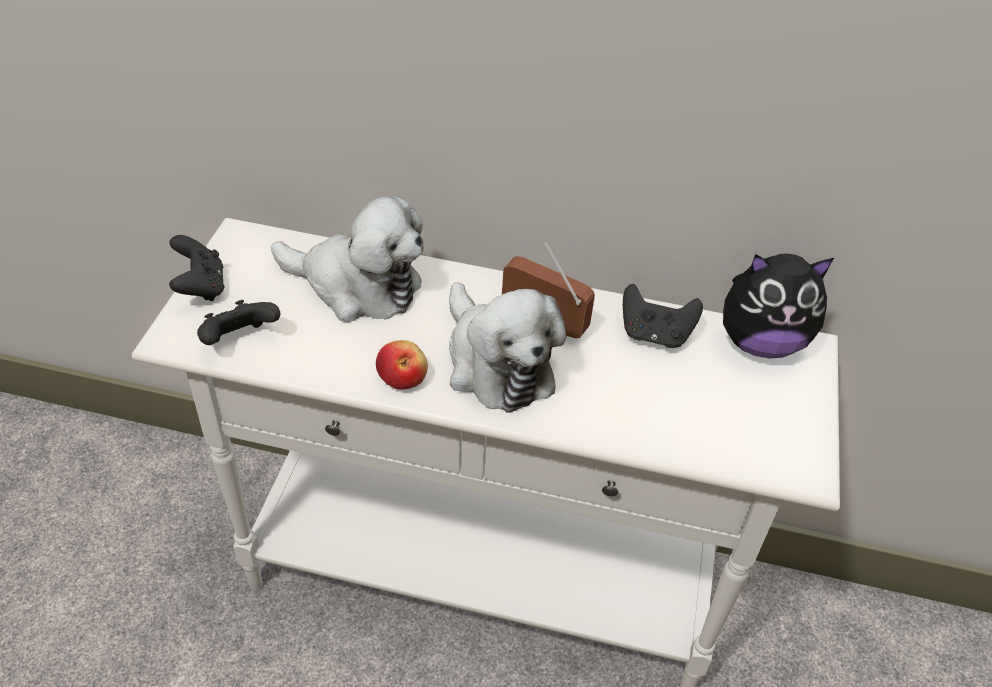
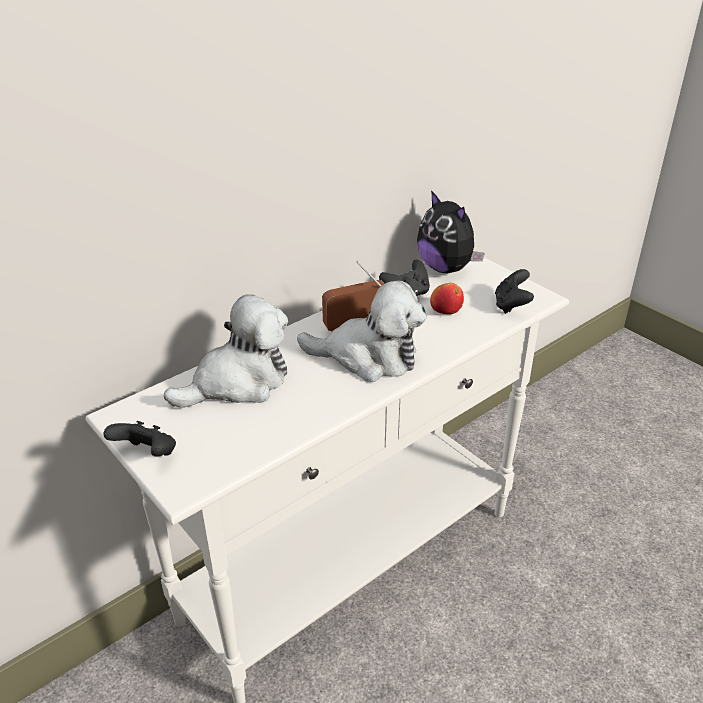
camera: 50 degrees left, 10 degrees down
(239, 340) = (226, 456): black game controller -> black game controller (511, 305)
(402, 377) = (341, 398): apple -> apple (445, 310)
(760, 342) = (446, 268): plush toy -> plush toy turned 105 degrees clockwise

